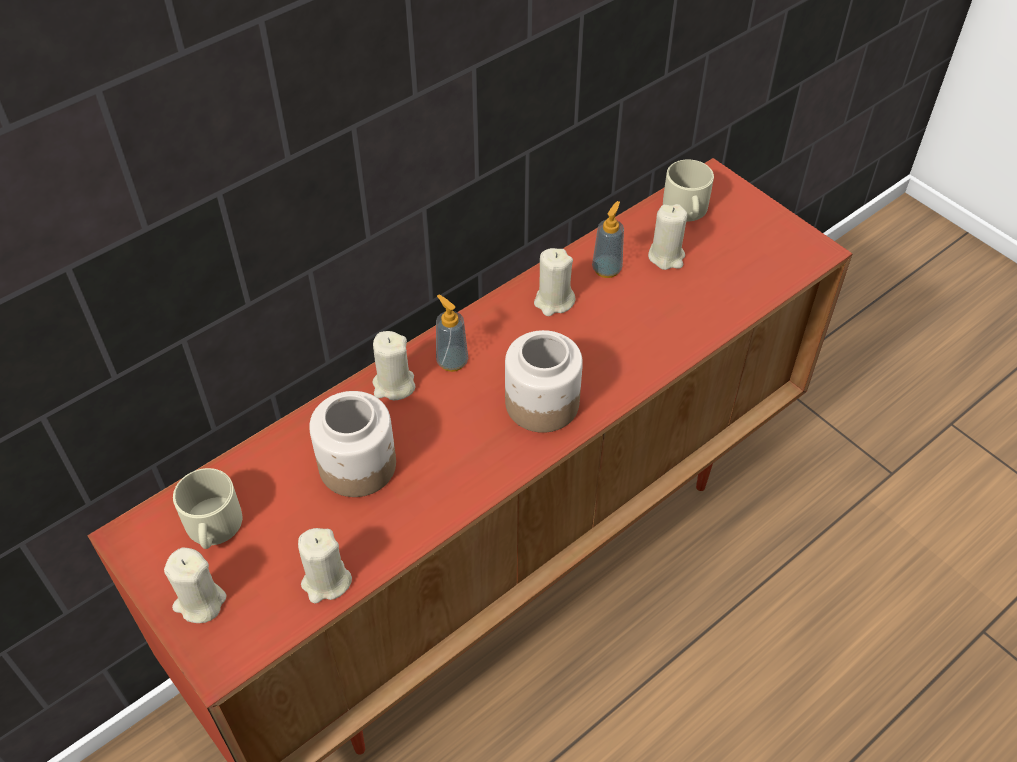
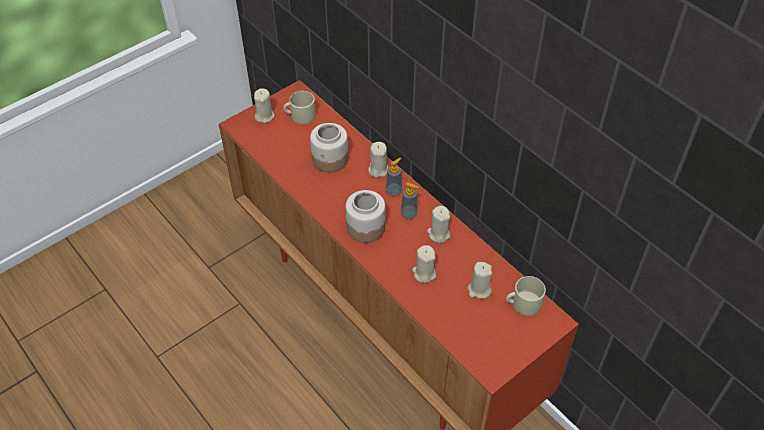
camera: 90 degrees right, 0 degrees up
(326, 581) = (269, 153): beige candle -> beige candle (424, 273)
(606, 269) = (466, 259): soap dispenser -> soap dispenser (409, 213)

